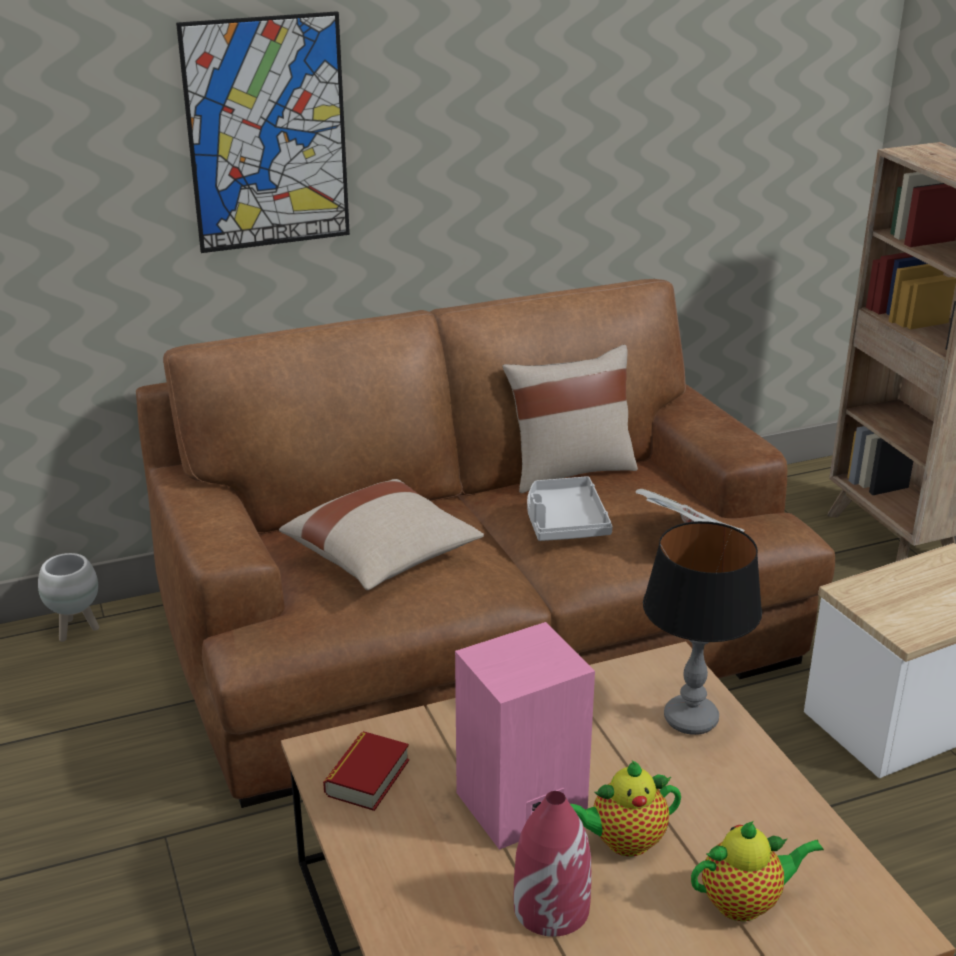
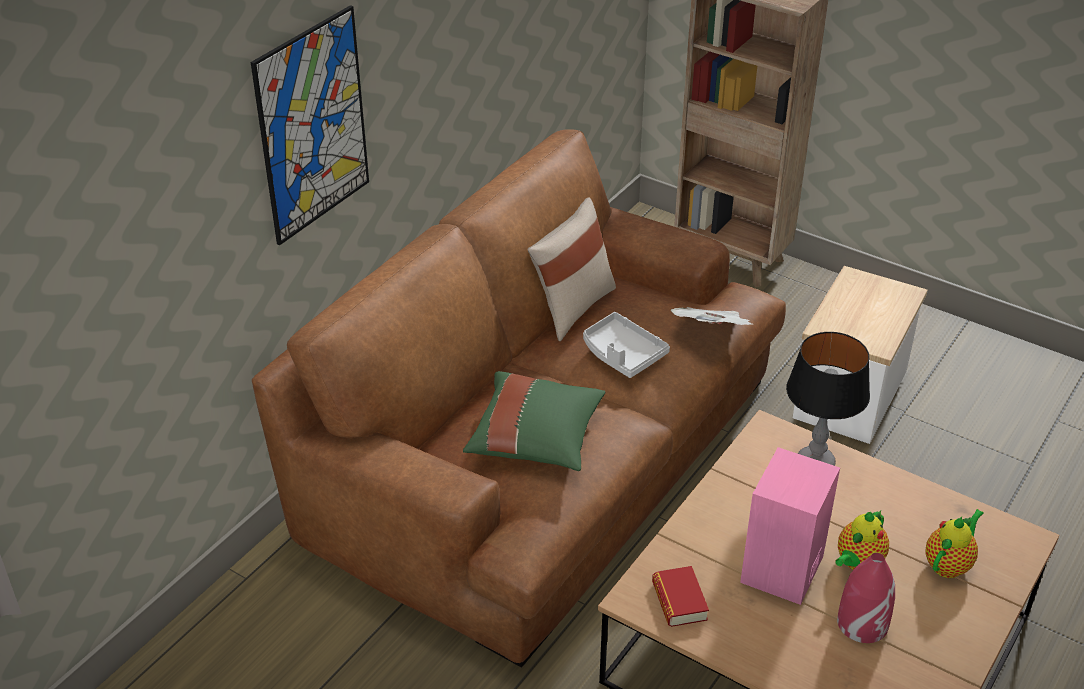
camera: 35 degrees left, 10 degrees up
(76, 630) = (237, 600): white planter -> none
(383, 558) = (536, 438): beige pillow -> green pillow

